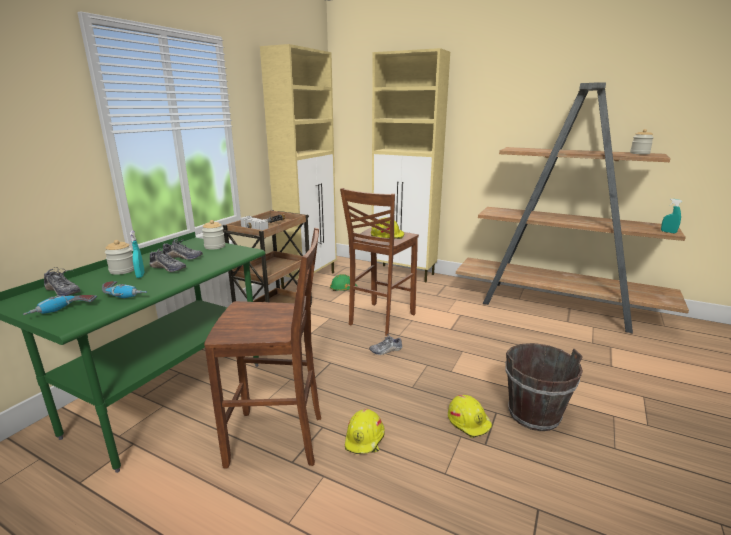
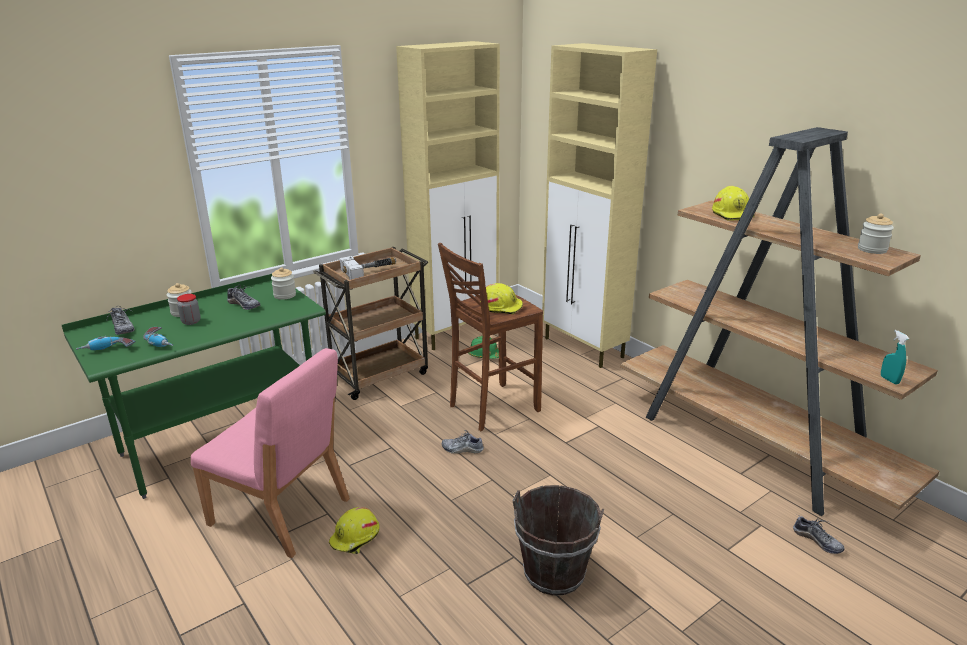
camera: 25 degrees right, 5 degrees up
(140, 275) = (191, 321): turquoise spray bottle -> jar
(168, 268) = (219, 317): shoe -> shoe (817, 541)
(278, 440) = (280, 513): brown stool -> pink chair
(469, 421) = (474, 556): yellow hard hat -> yellow hard hat (733, 214)

